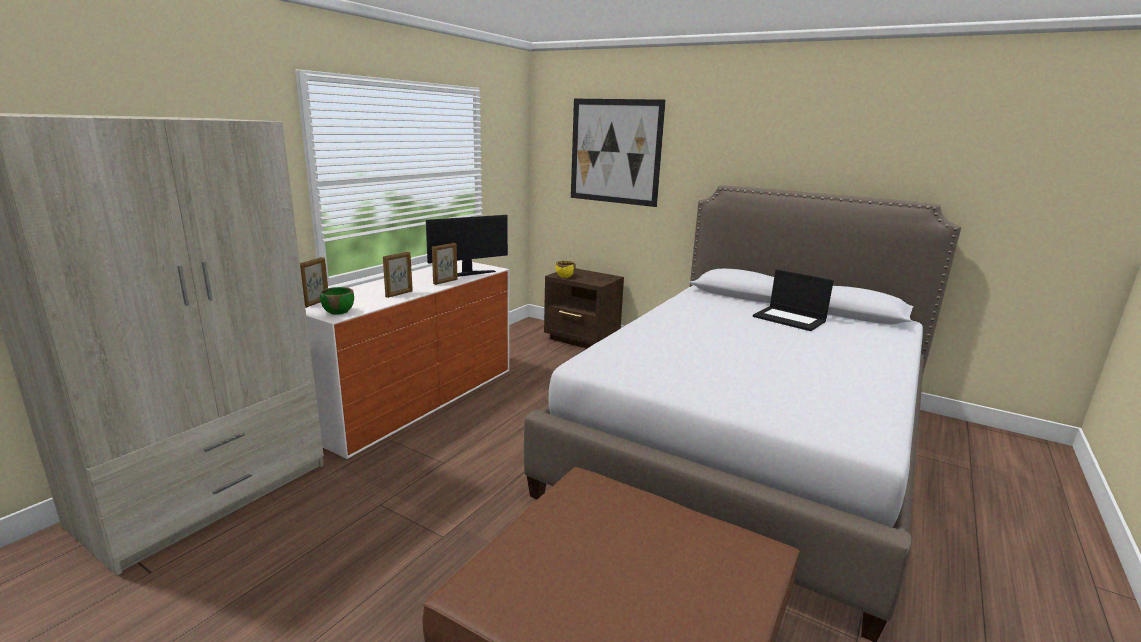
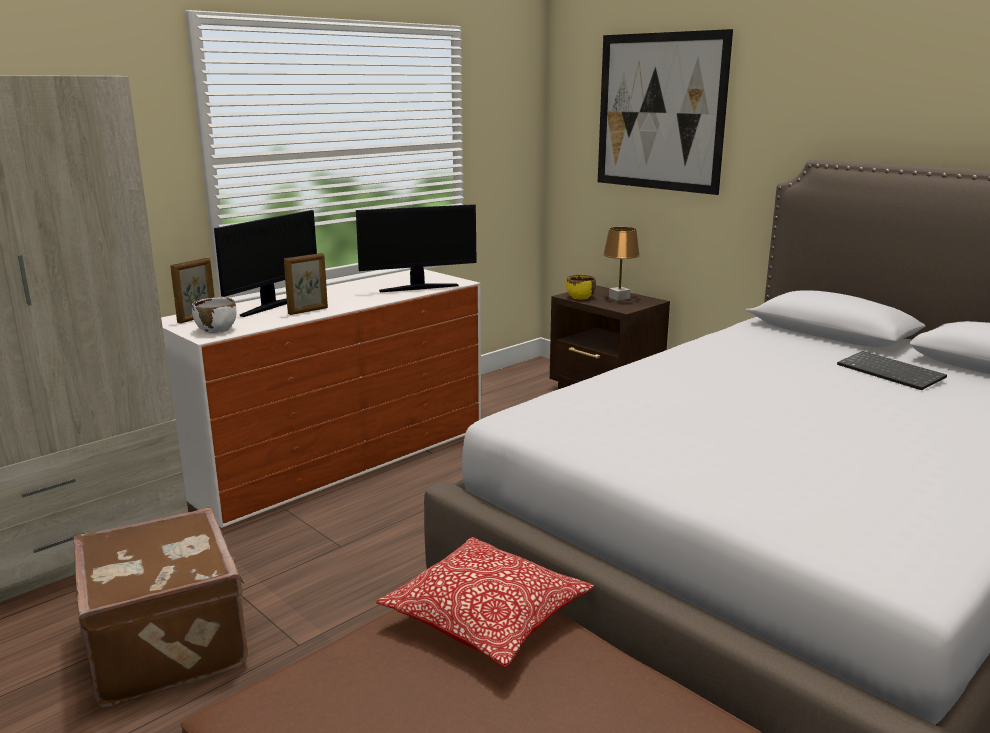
camera: 15 degrees right, 0 degrees up
(338, 311) = (216, 330): green bowl -> white bowl
(344, 549) = (170, 643): none -> brown suitcase
(368, 291) = (272, 306): none -> monitor
(446, 282) = (380, 297): picture frame -> none
(590, 276) = (619, 298): none -> brown table lamp
(601, 500) = (487, 618): none -> pillow
(790, 319) = (892, 373): laptop -> keyboard

